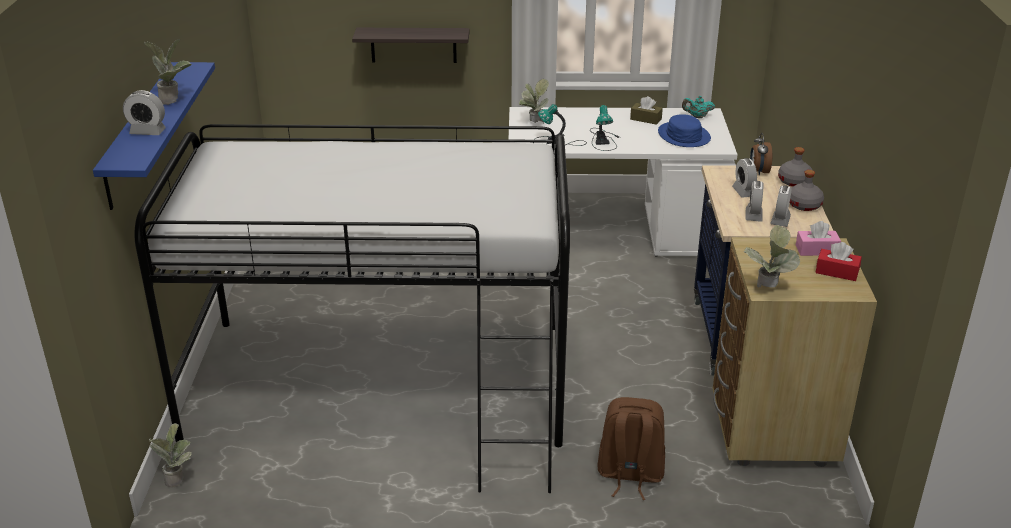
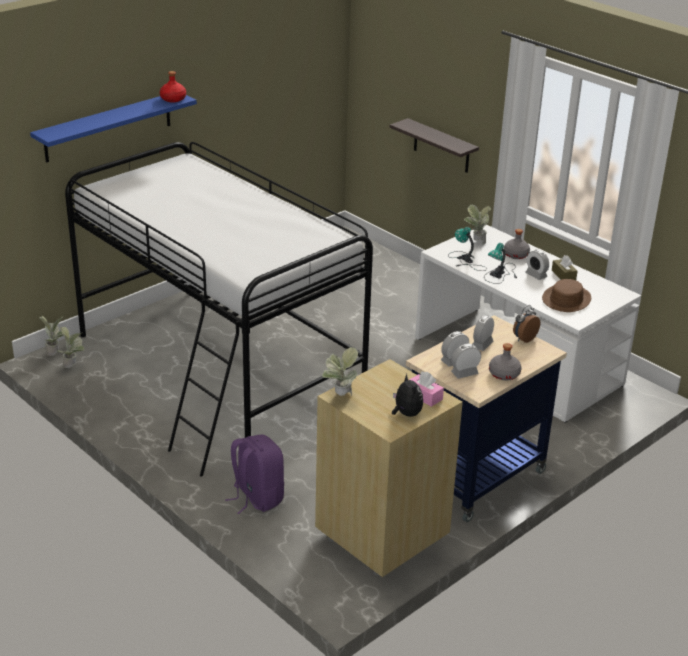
camera: 45 degrees right, 0 degrees up
(147, 132) = (88, 124): alarm clock -> alarm clock (536, 275)
(174, 99) = (134, 112): potted plant -> potted plant (73, 365)
(187, 71) = (173, 99): none -> red bottle
(629, 475) = (256, 498): brown backpack -> purple backpack
(683, 136) = (566, 299): blue hat -> brown hat
(697, 116) = (607, 292): turquoise teapot -> none
(794, 181) = (534, 358): grey bottle -> grey bottle (516, 255)
(837, 272) = (406, 414): red tissue box -> plush toy

